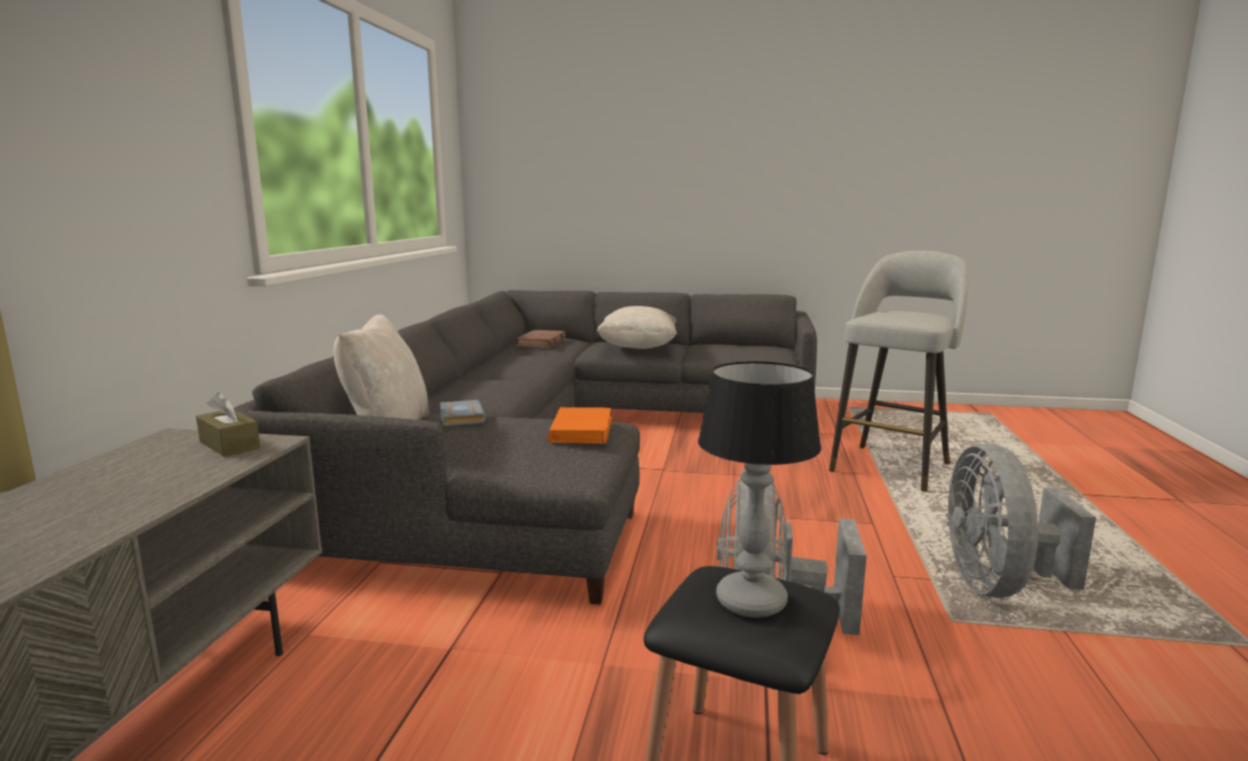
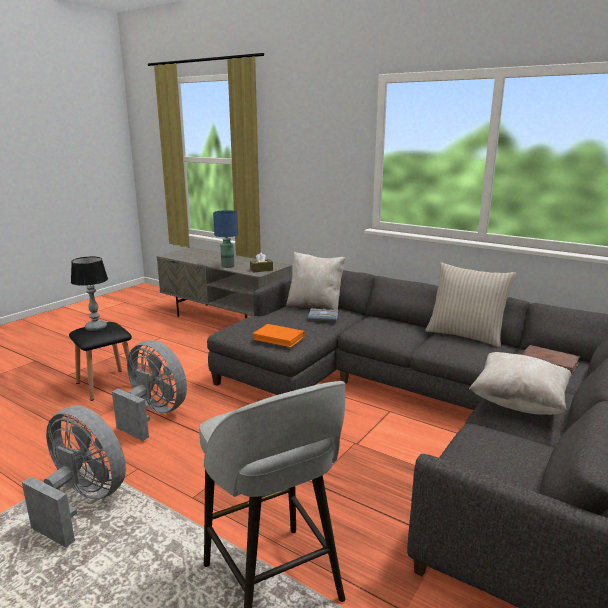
camera: 115 degrees right, 5 degrees up
(162, 492) = (227, 266): none -> blue table lamp
(479, 364) = (465, 335): none -> beige pillow

